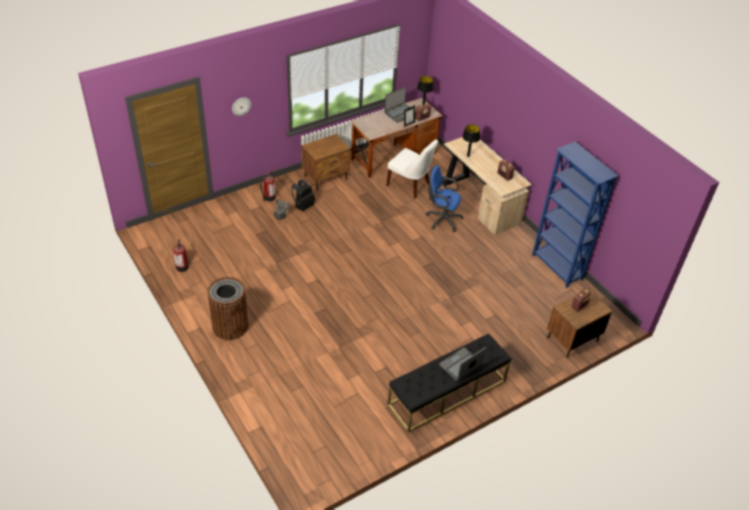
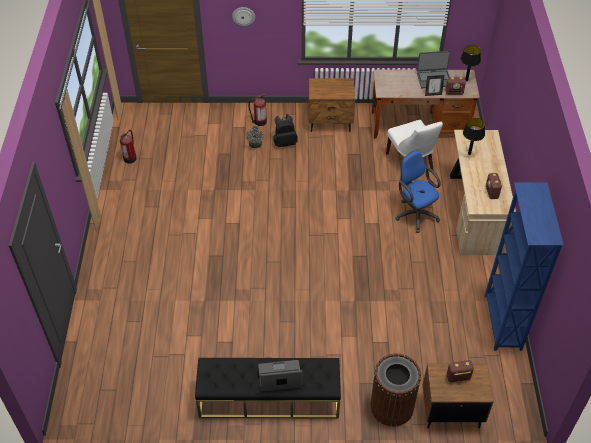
camera: 35 degrees right, 5 degrees up
(230, 326) = (125, 233): brown trash can -> brown trash can (392, 406)

